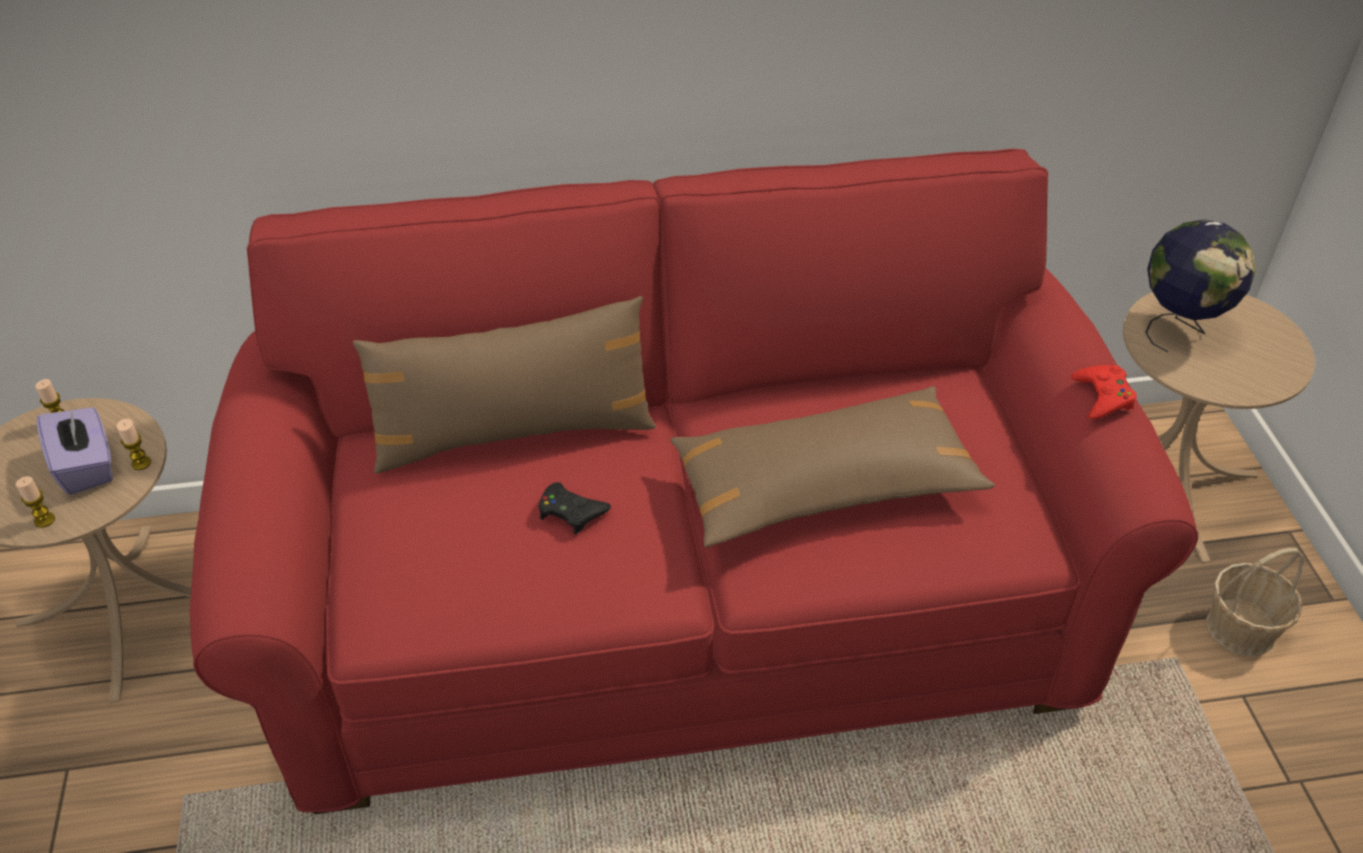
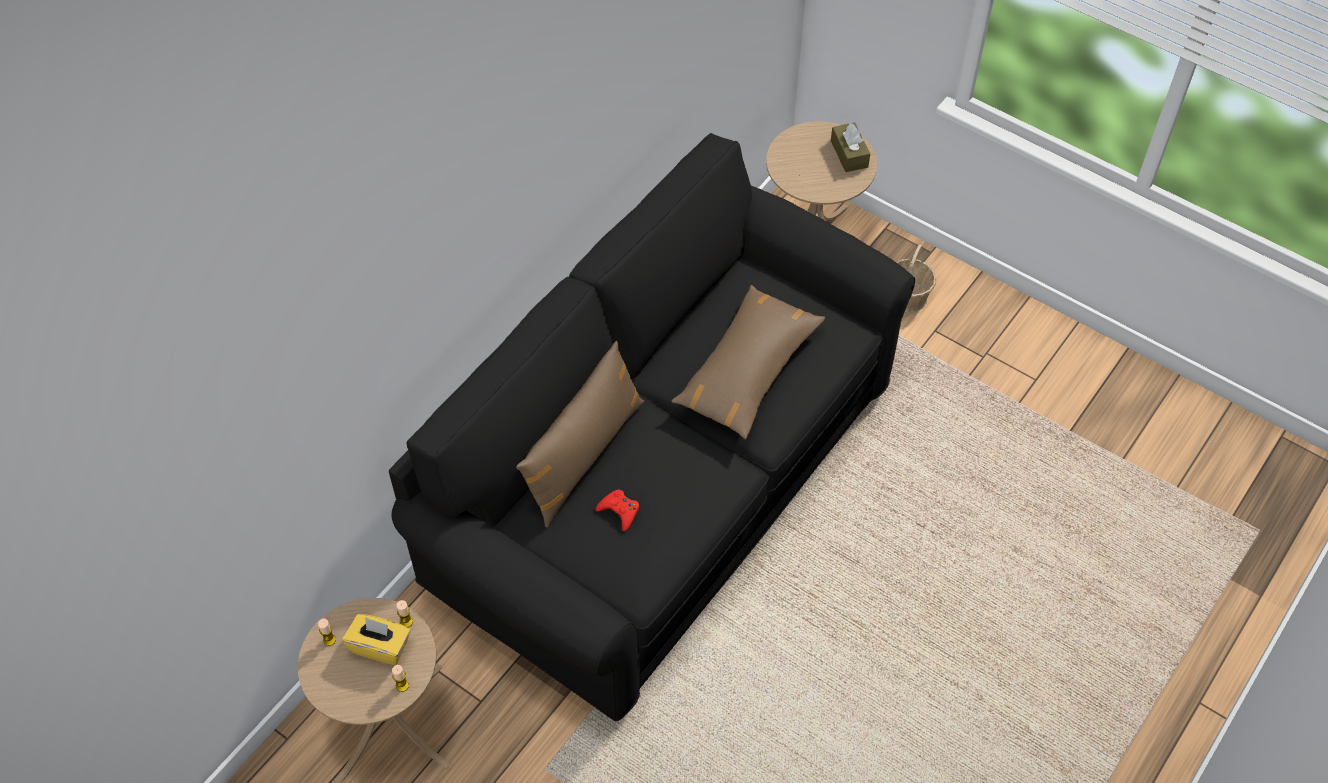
camera: 45 degrees left, 10 degrees up
(86, 466) = (380, 646): purple tissue box -> yellow tissue box
(571, 512) = (658, 471): black game controller -> none
(682, 606) = (663, 485): red sofa -> black sofa
(1103, 397) = (831, 239): red game controller -> red game controller (619, 511)
(1179, 328) = (799, 165): globe -> none
(1269, 356) = (849, 154): none -> brown tissue box

